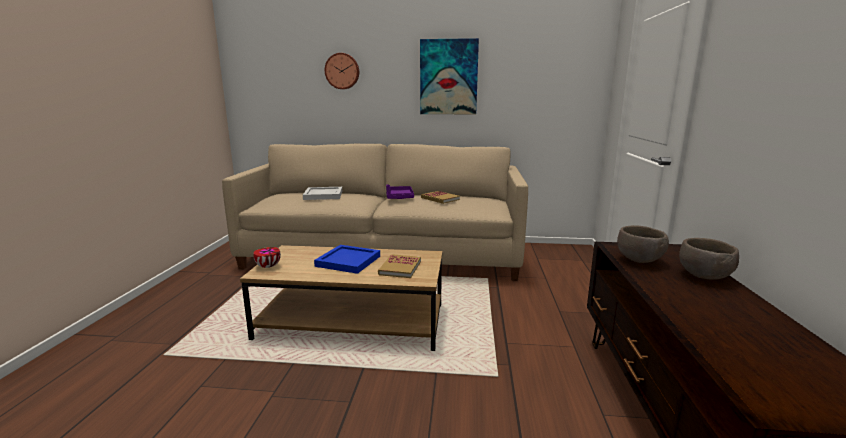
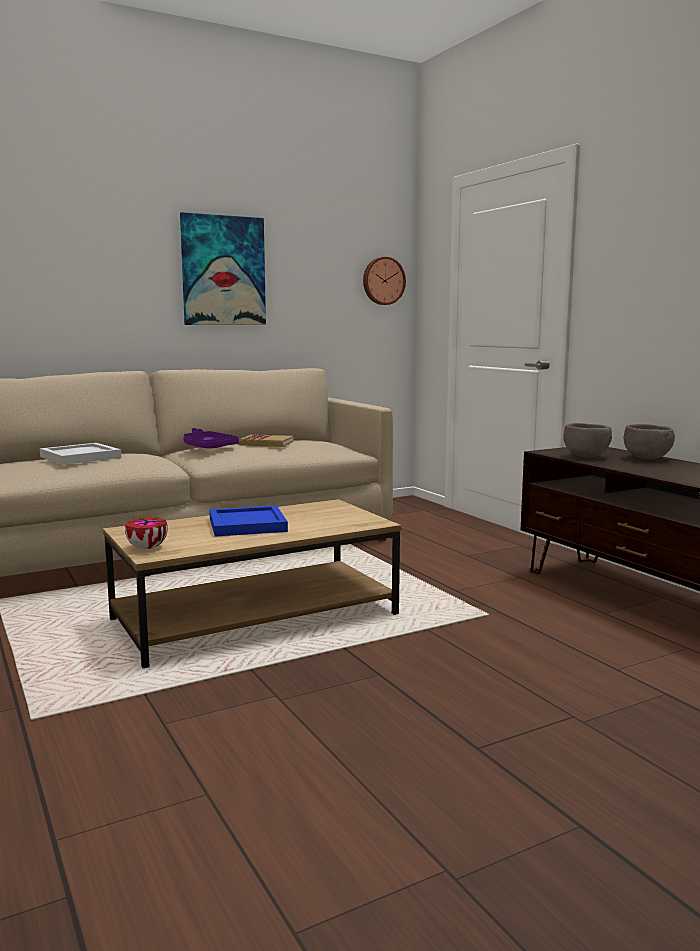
camera: 35 degrees left, 5 degrees down
(342, 71) = (52, 254): wall clock -> wall clock (383, 281)
(400, 268) = (326, 519): book -> none

